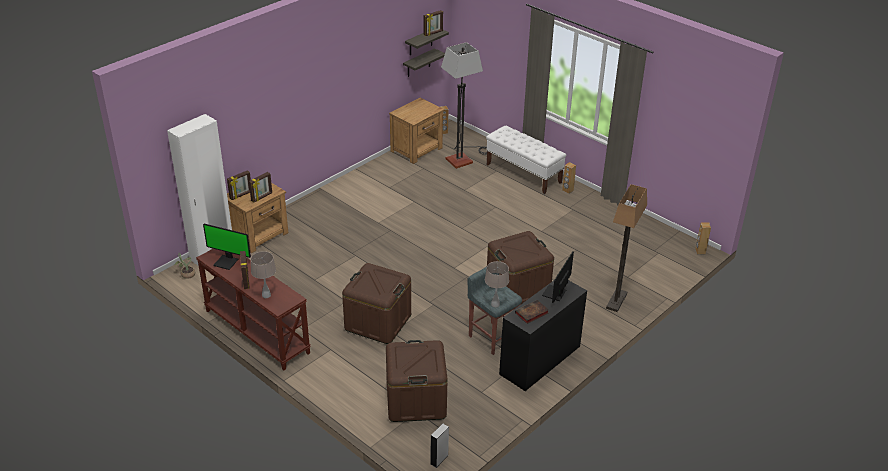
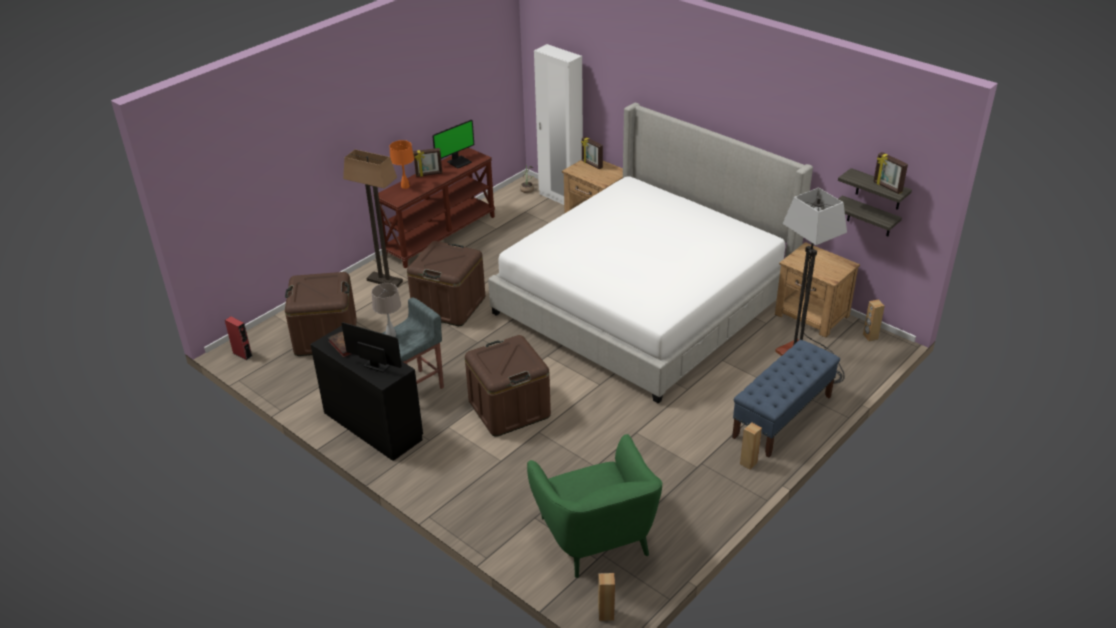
camera: 90 degrees right, 0 degrees up
(227, 262) = (459, 162): monitor -> monitor turned 150 degrees counterclockwise
(262, 197) = (589, 176): picture frame -> none
(266, 295) = (405, 186): beige table lamp -> orange table lamp
(390, 218) = (644, 303): none -> bed
(439, 459) = (242, 354): grey speaker -> red speaker
(524, 173) = (782, 417): white bench -> blue bench
(616, 301) = (481, 501): floor lamp -> floor lamp (385, 281)
(639, 252) = (596, 536): none -> green armchair

